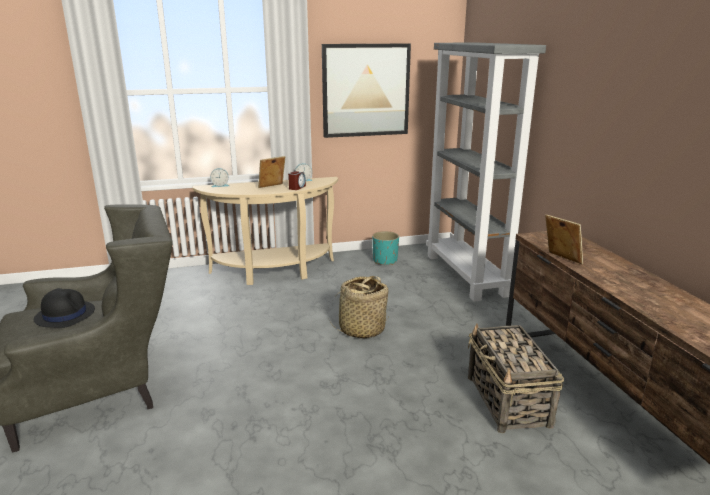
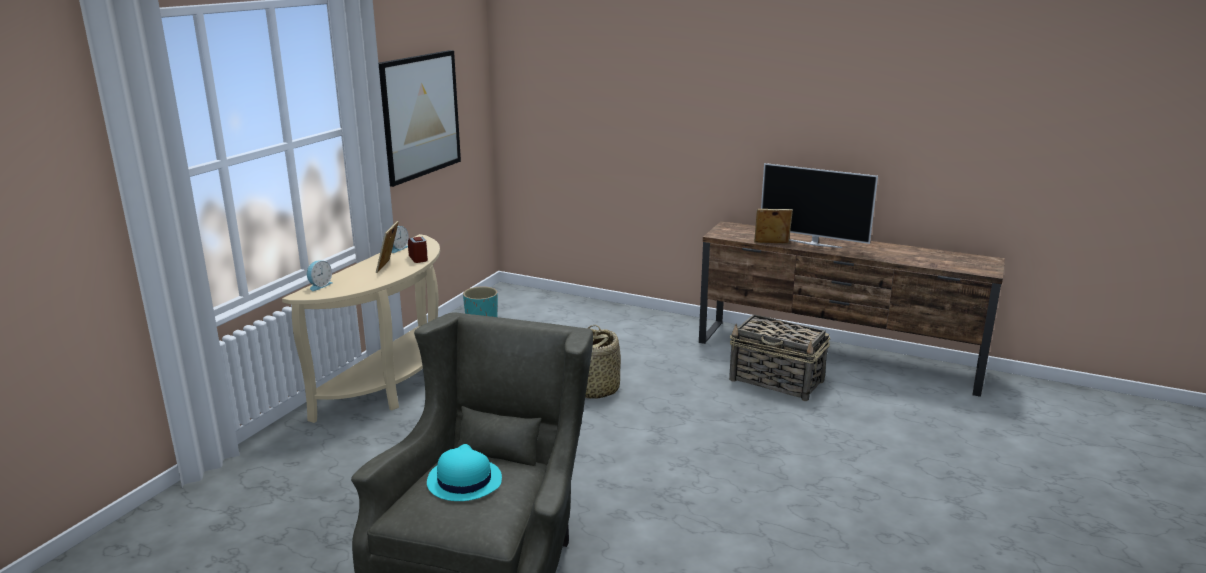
camera: 50 degrees left, 0 degrees up
(65, 315) = (463, 481): black hat -> turquoise hat
(467, 275) = (578, 307): grey bookcase -> none
(611, 273) = (813, 243): none -> television

